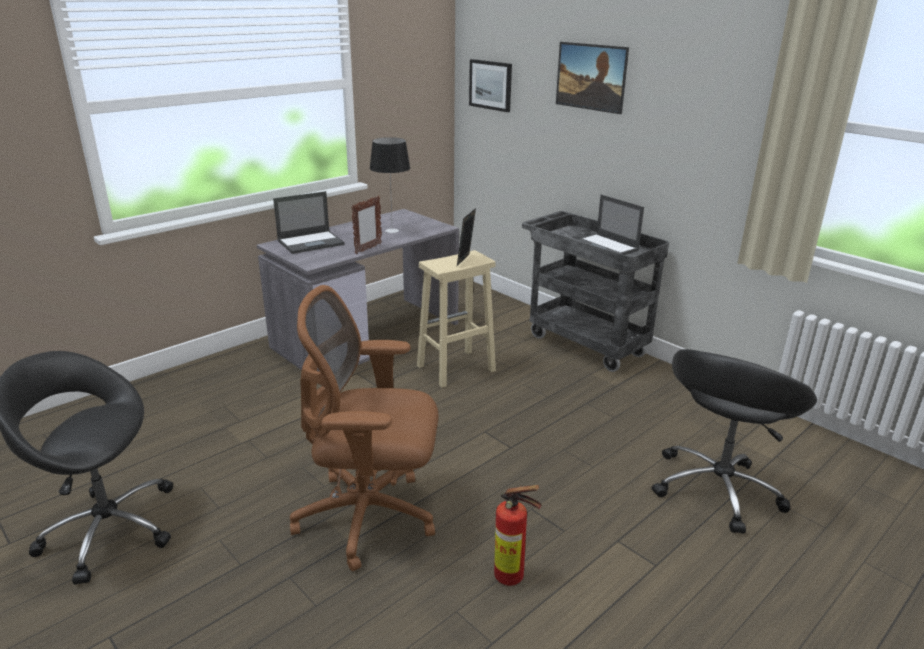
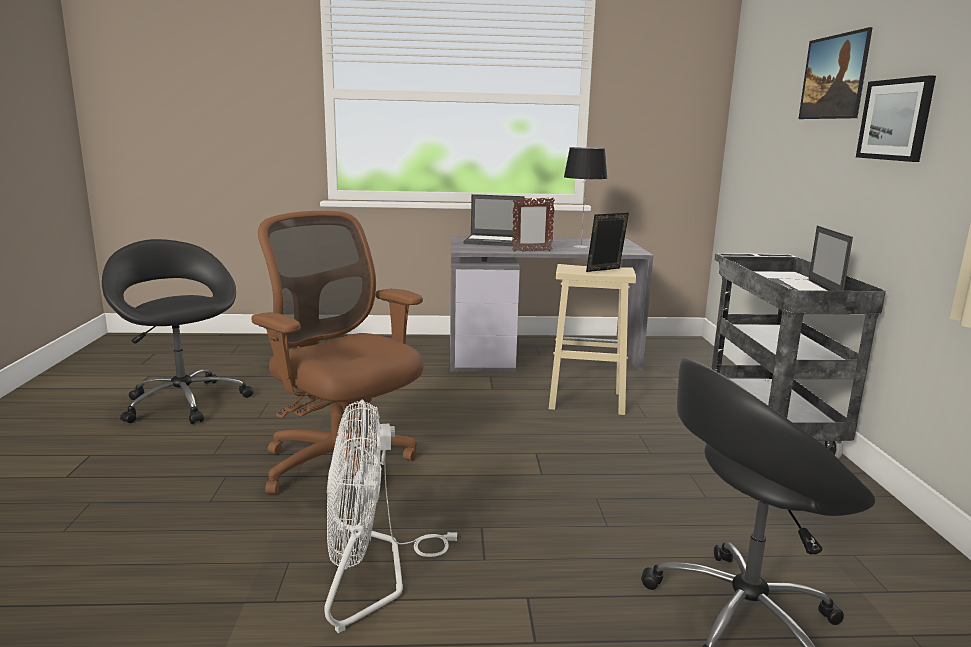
camera: 40 degrees right, 10 degrees down
(491, 85) = (752, 110): picture -> picture (895, 119)
(513, 578) = (373, 567): fire extinguisher -> white fan

